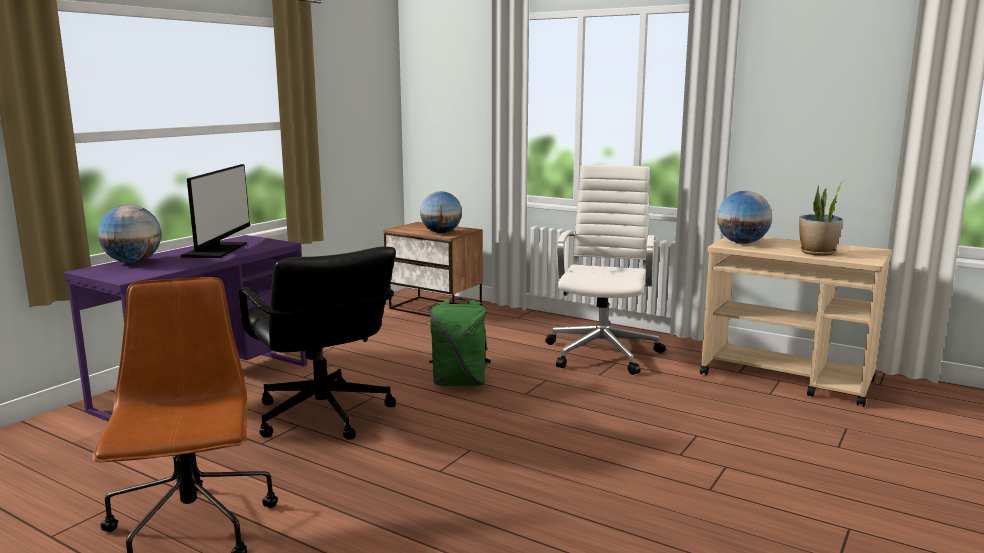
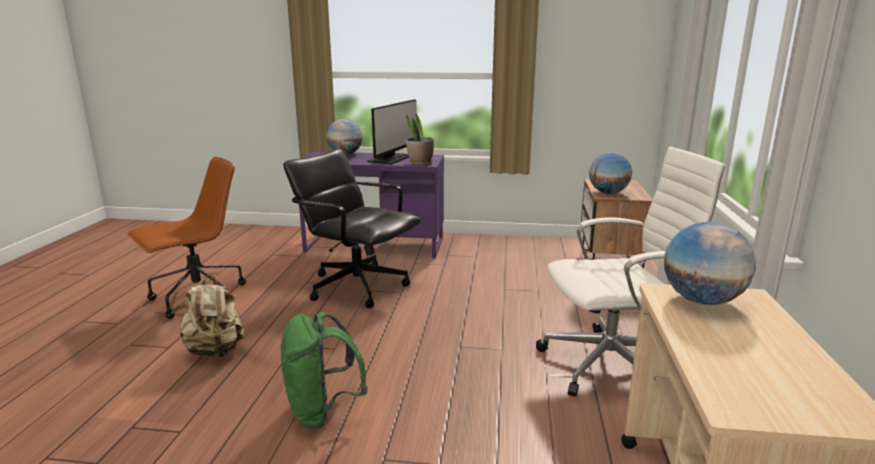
camera: 65 degrees right, 5 degrees up
(216, 250) = (391, 159): monitor -> monitor turned 45 degrees counterclockwise
(322, 415) = (357, 286): black office chair -> black office chair turned 90 degrees clockwise
(399, 523) = (216, 351): none -> beige backpack
(460, 383) = (455, 314): green backpack -> green backpack (322, 411)
(817, 253) = (728, 359): potted plant -> potted plant (420, 163)

